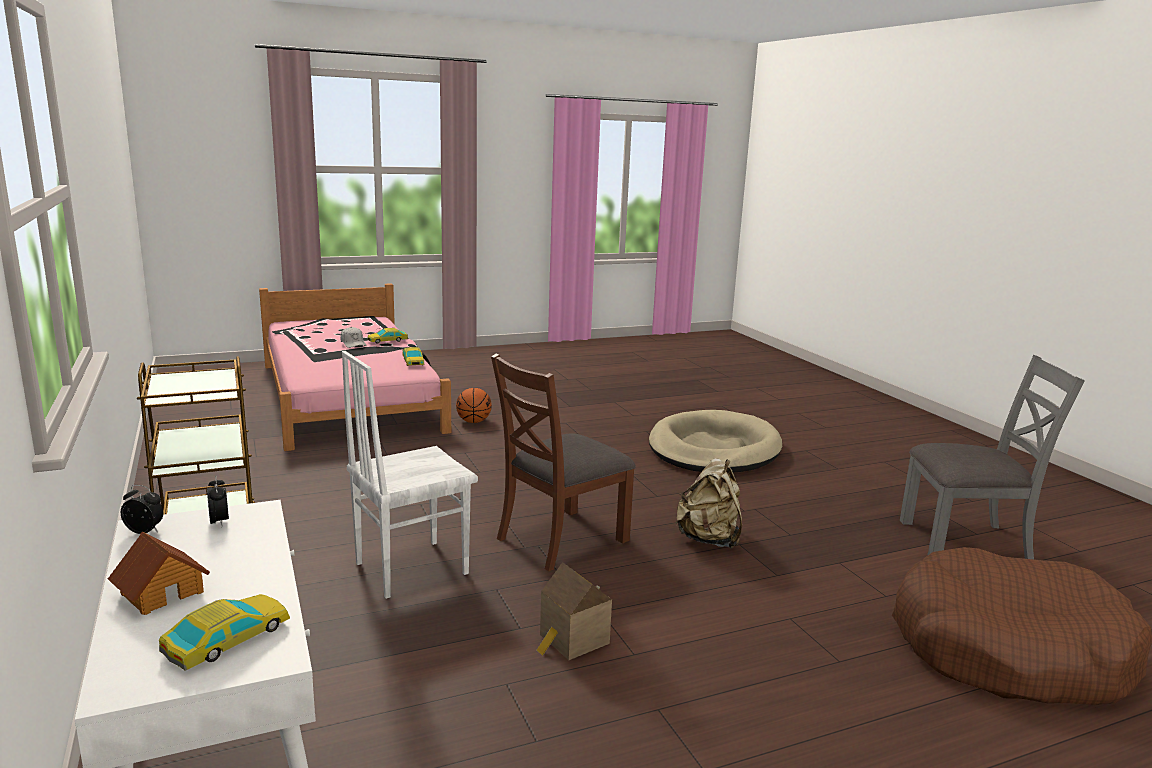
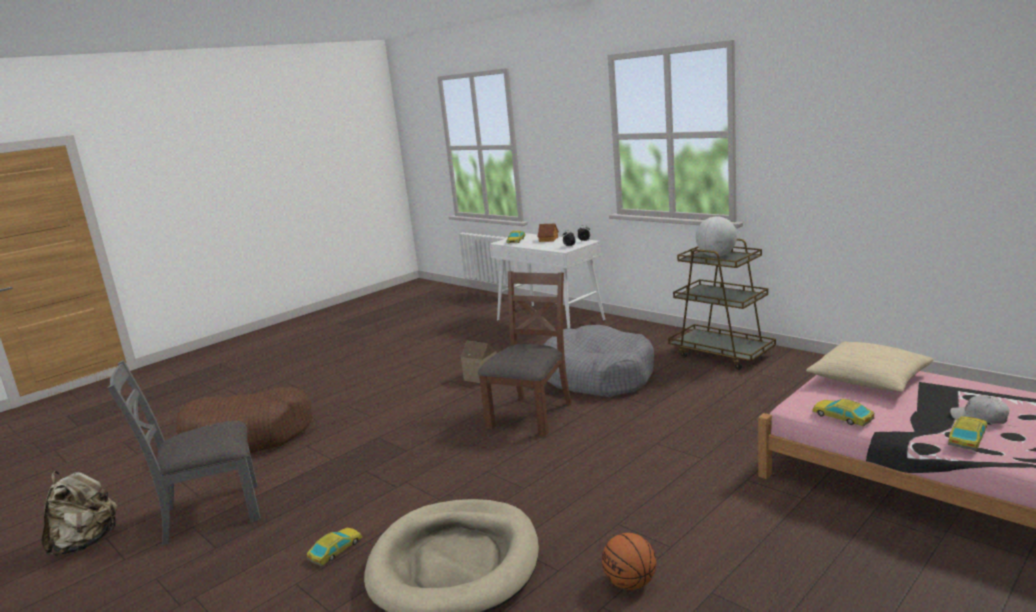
camera: 160 degrees right, 0 degrees up
(186, 388) = (716, 256): none -> globe
(334, 370) = (869, 379): none -> beige pillow
(410, 568) = (597, 376): white chair -> grey dog bed
(473, 422) = (769, 503): basketball -> basketball (630, 583)
(709, 539) = (429, 447): beige backpack -> beige backpack (86, 543)
(810, 478) = (335, 550): none -> toy car

